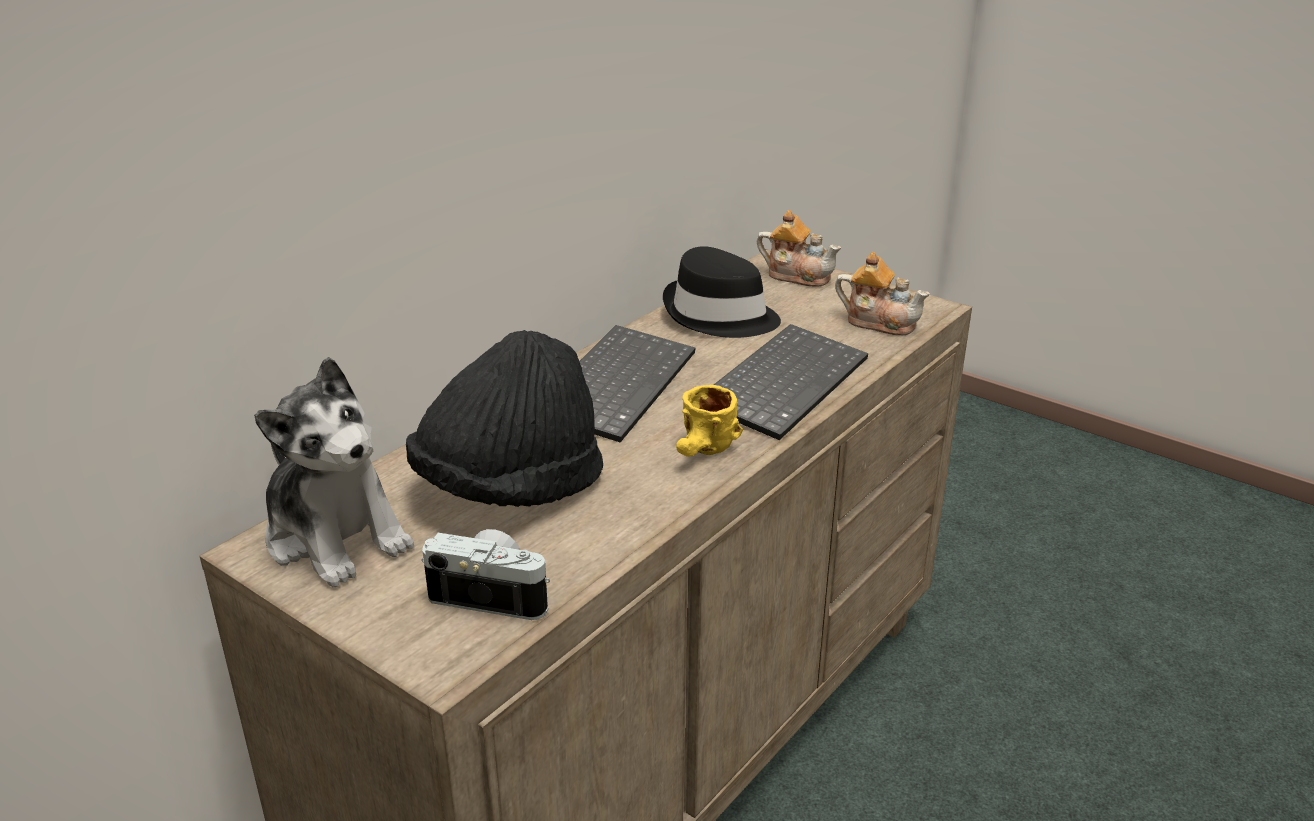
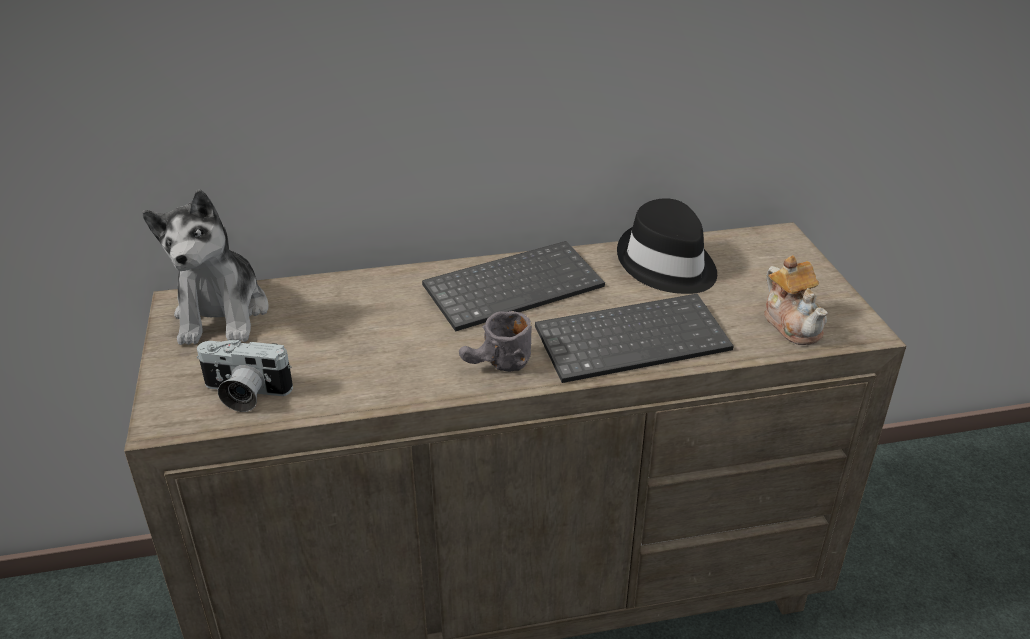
camera: 40 degrees right, 5 degrees up
(494, 593) = (244, 394): camera -> camera turned 135 degrees clockwise
(510, 487) = (348, 329): black hat -> none
(704, 453) = (497, 366): yellow mug -> grey mug
(797, 275) = (783, 255): teapot -> none

